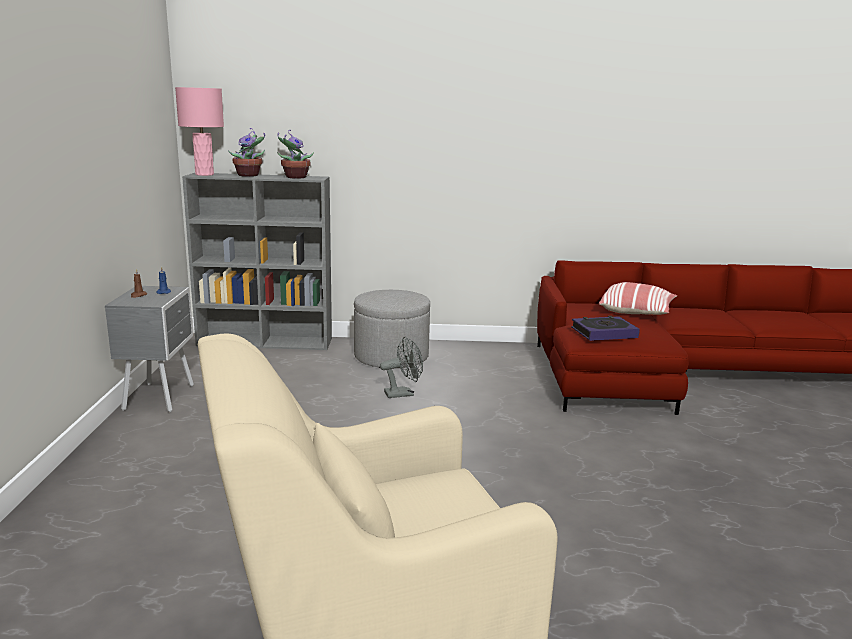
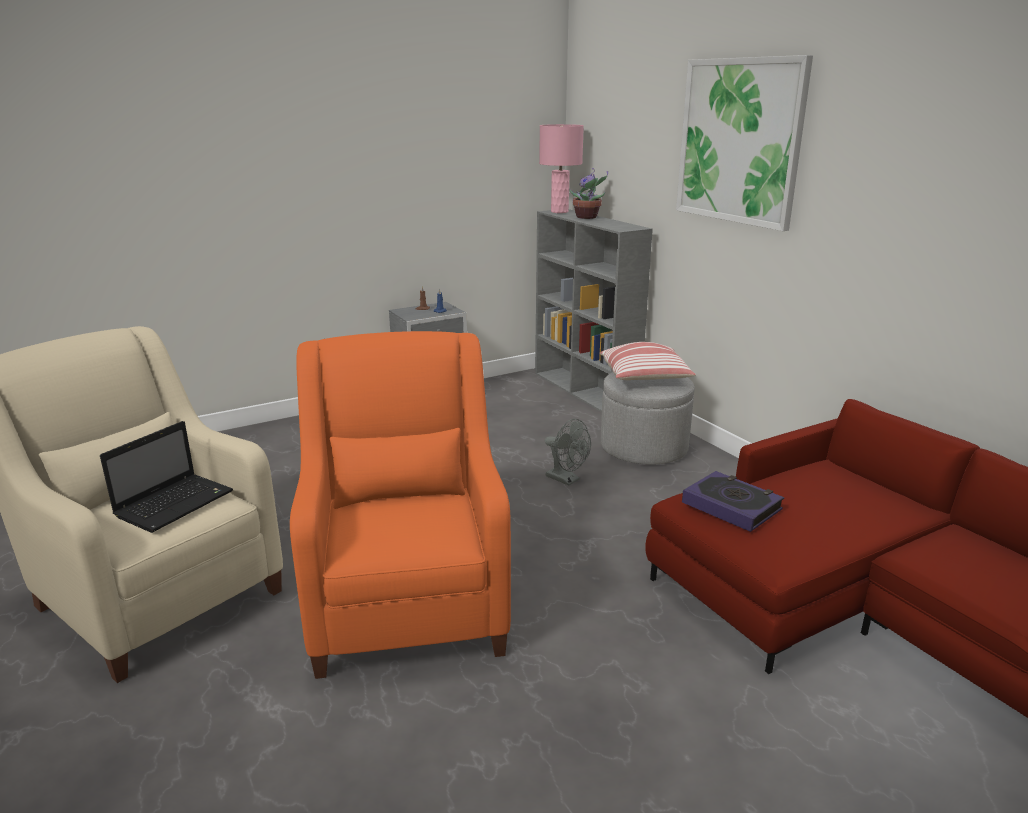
camera: 60 degrees right, 5 degrees up
(294, 177) = (613, 225): potted plant -> none
(417, 98) = (739, 141): none -> picture
(439, 497) = (176, 503): none -> laptop
(514, 502) = (407, 599): none -> orange armchair
(637, 312) = (888, 515): pillow -> pillow (645, 378)

